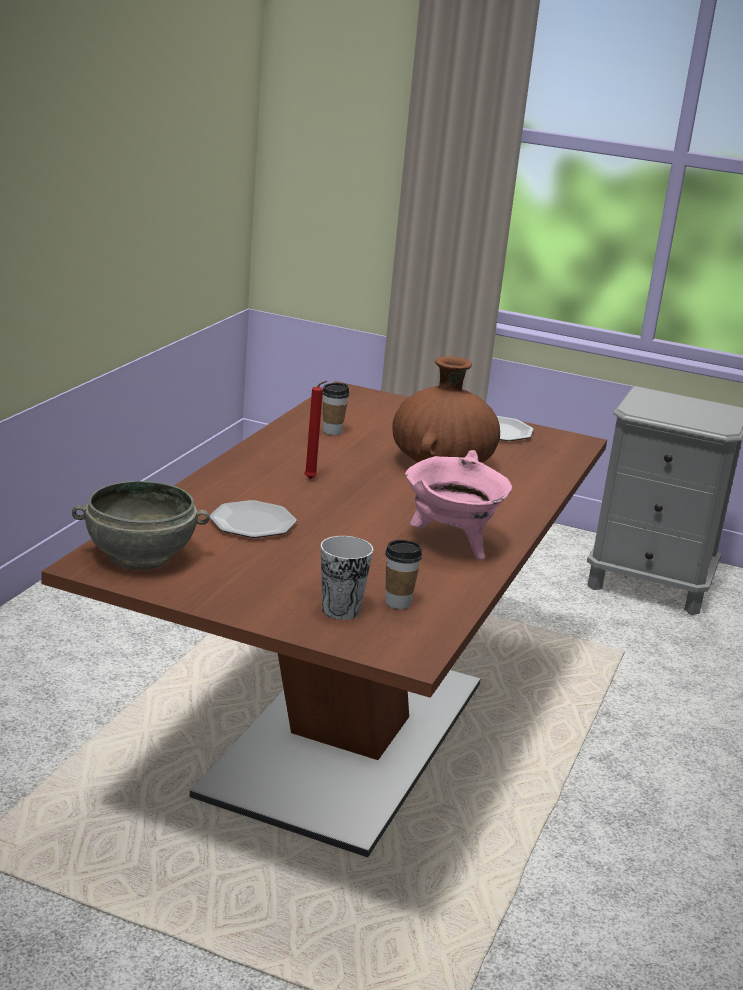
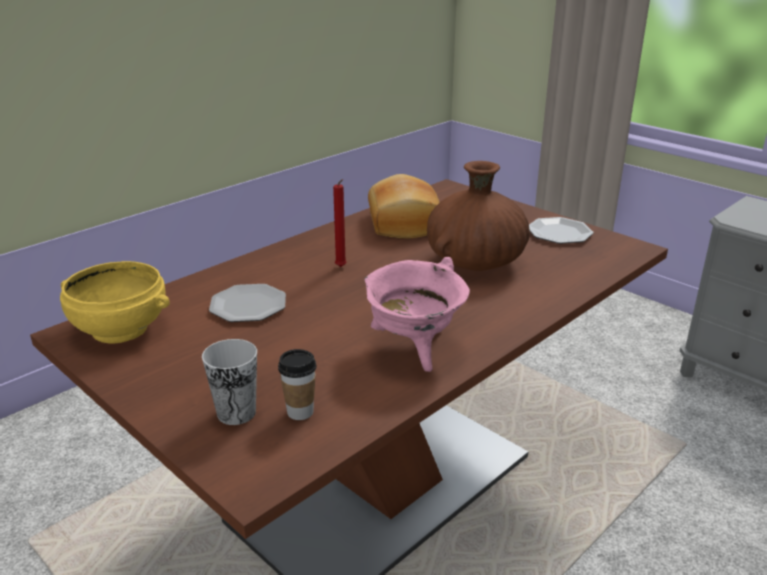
camera: 25 degrees right, 5 degrees up
(139, 557) = (119, 330): grey bowl -> yellow bowl
(332, 431) = (402, 223): cup -> bread

